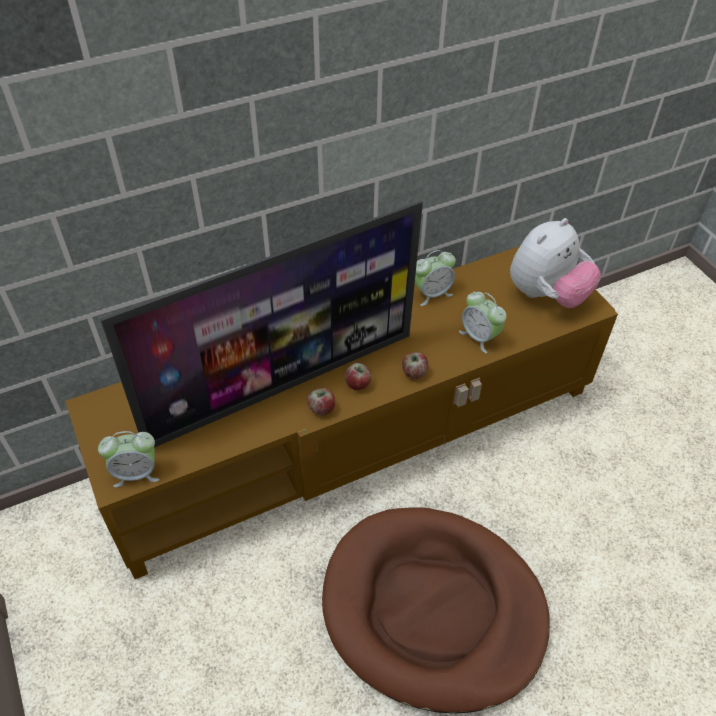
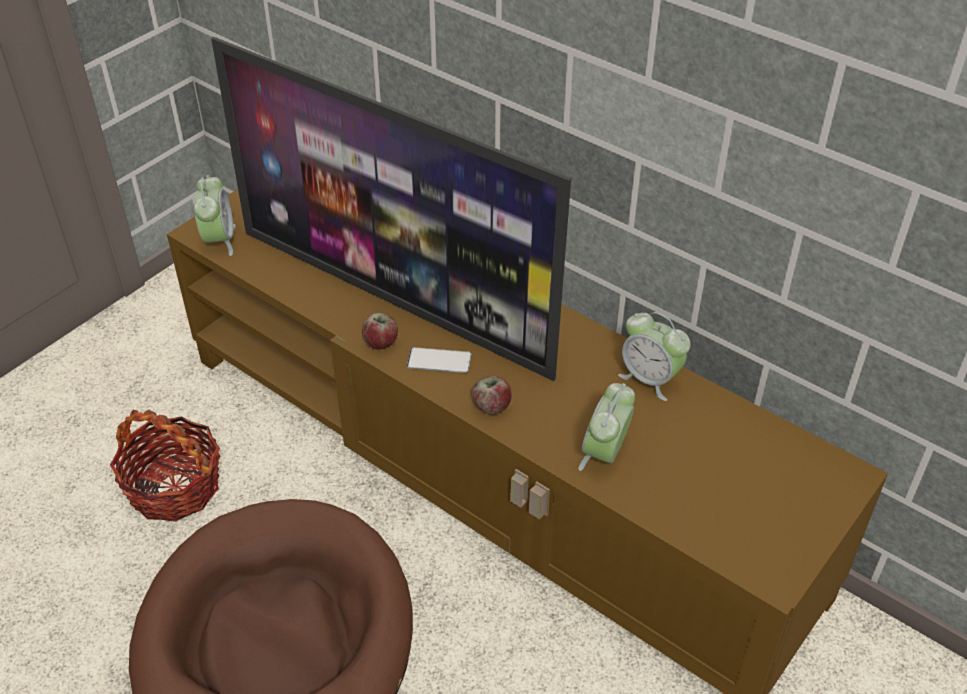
camera: 65 degrees right, 5 degrees down
(136, 473) = (219, 240): alarm clock -> alarm clock turned 150 degrees counterclockwise
(256, 637) = (174, 487): none -> basket
(358, 384) = (439, 361): apple -> phone
(546, 295) = (753, 508): plush toy -> none

